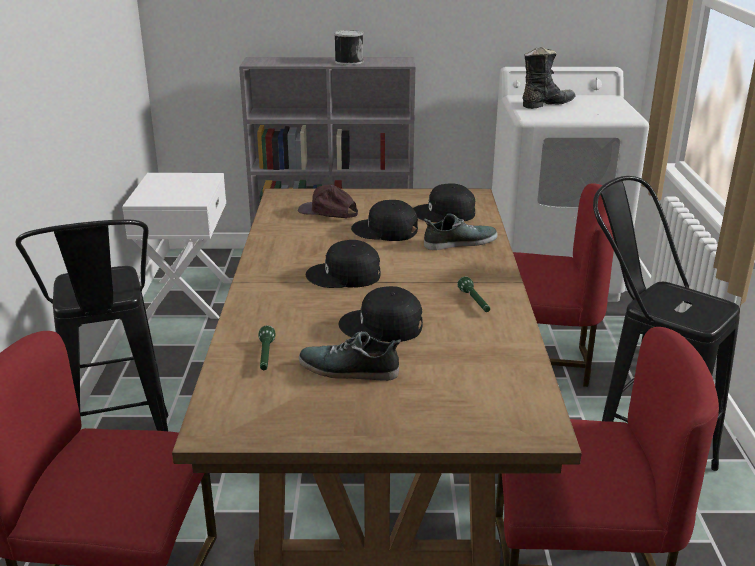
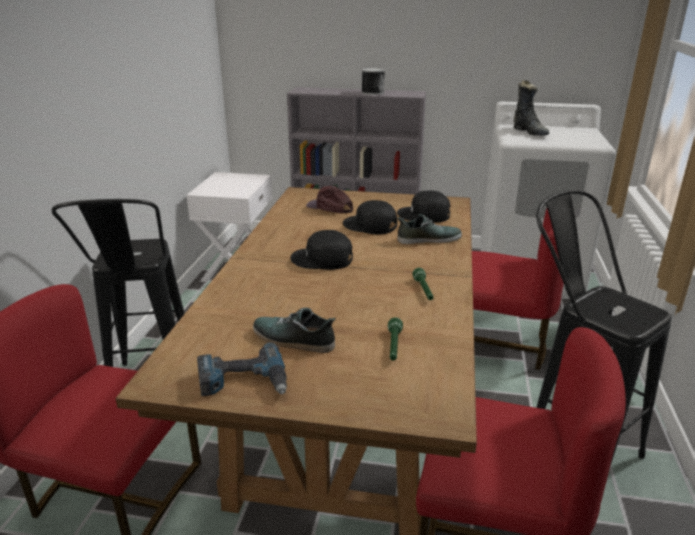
camera: 10 degrees right, 0 degrees up
(266, 356) = (229, 321): green flashlight -> green flashlight (394, 346)
(312, 420) = (243, 382): none -> power drill
(382, 326) = (336, 304): black cap -> none
(546, 104) = (530, 132): black boot -> black boot turned 90 degrees clockwise

